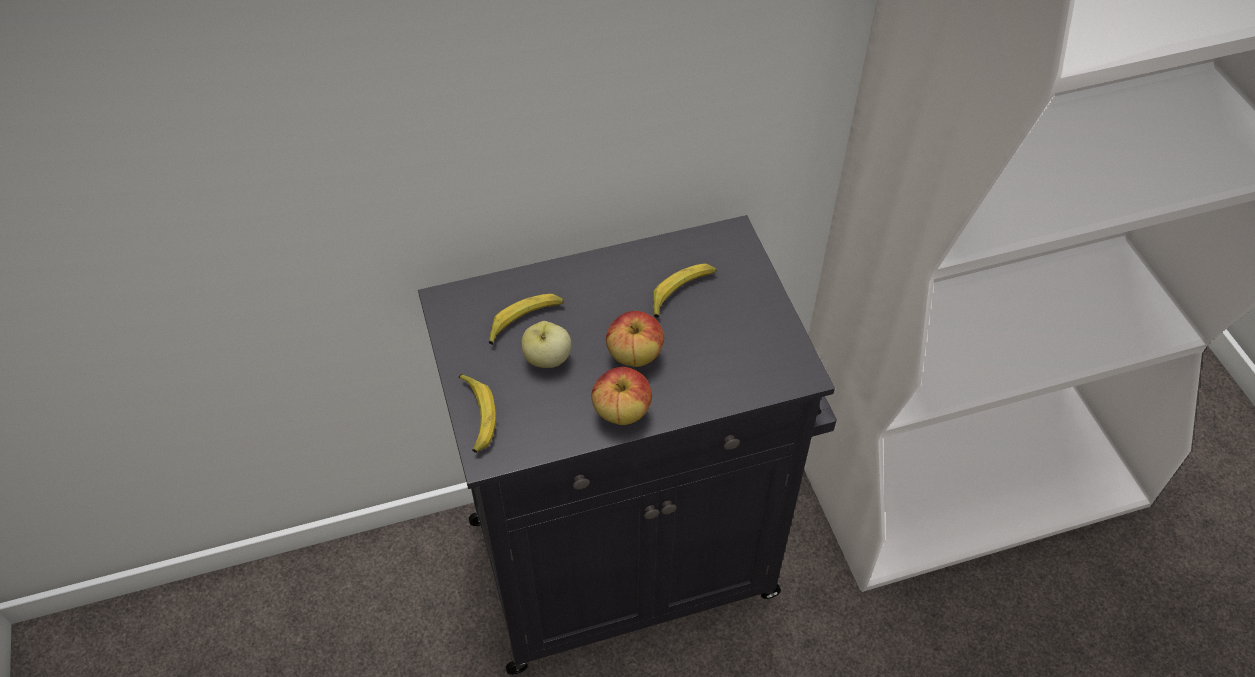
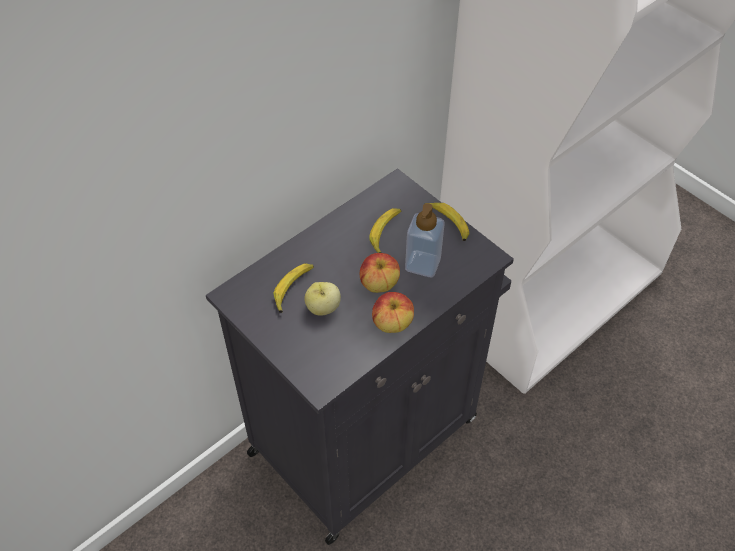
camera: 25 degrees left, 0 degrees up
(476, 416) = (298, 364): banana -> banana (448, 223)
(706, 350) = (422, 264): none -> soap dispenser

